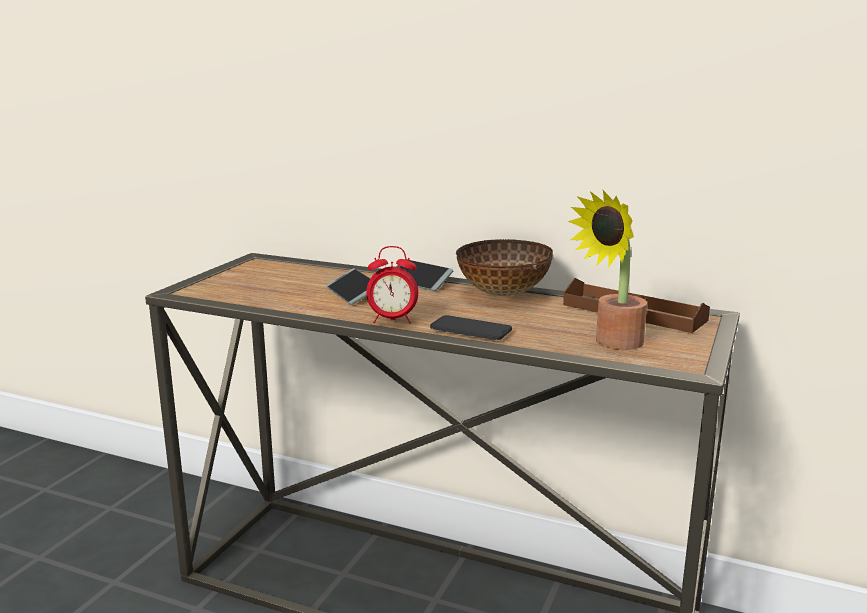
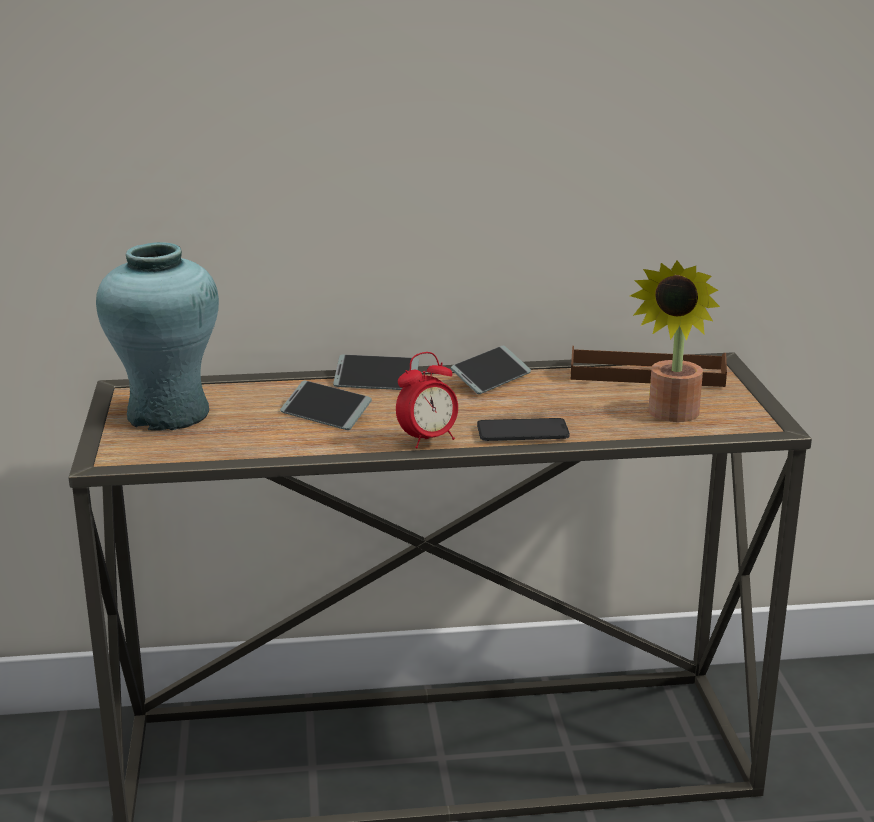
camera: 30 degrees left, 5 degrees up
(258, 276) = (169, 414): none -> turquoise vase
(501, 293) = (491, 378): bowl -> phone

